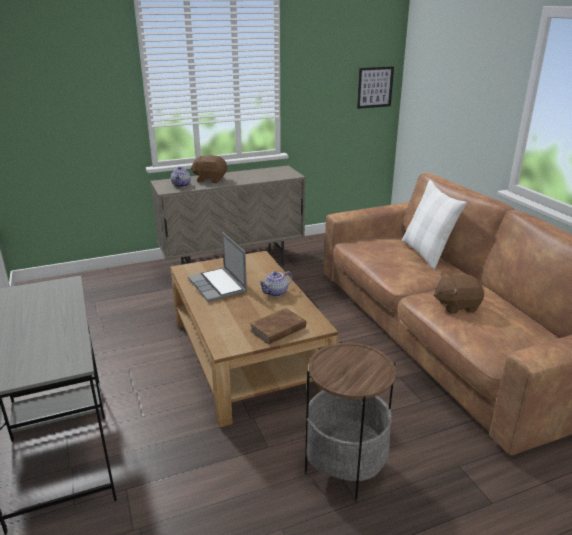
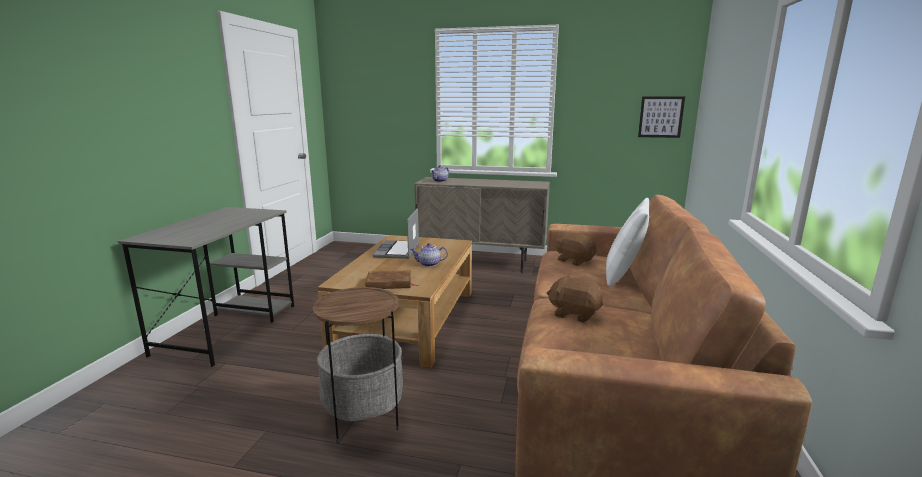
camera: 35 degrees right, 10 degrees down
(210, 179) = (467, 181): brown plush toy -> brown plush toy (574, 260)

